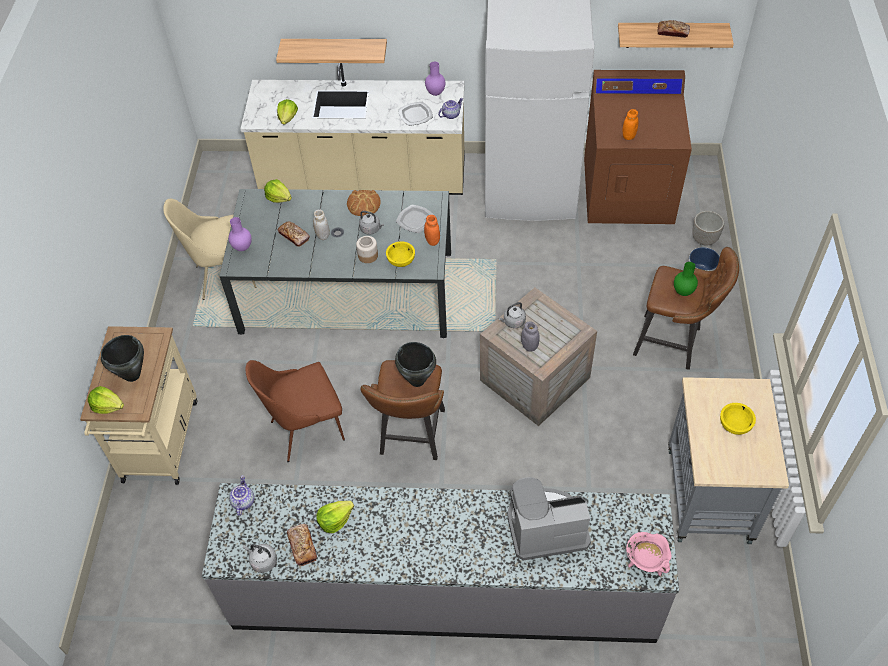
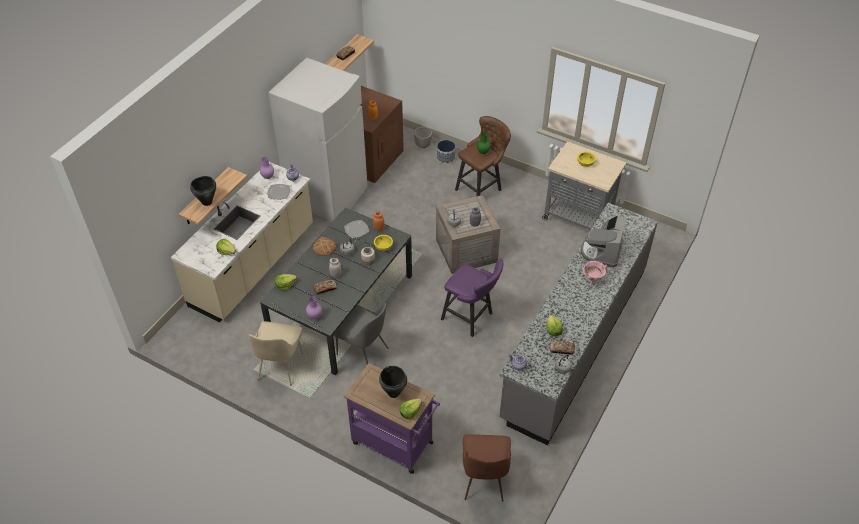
camera: 65 degrees left, 5 degrees down
(160, 444) = (395, 444): beige cart -> purple cart
(289, 345) = (363, 351): none -> grey chair
(307, 431) = (434, 365): brown chair -> brown chair (484, 480)
(411, 440) = (471, 319): brown stool -> purple stool
(417, 380) = (469, 275): black cooking pot -> black cooking pot (206, 202)
(645, 563) = (639, 226): pink cooking pot -> pink cooking pot (592, 279)

